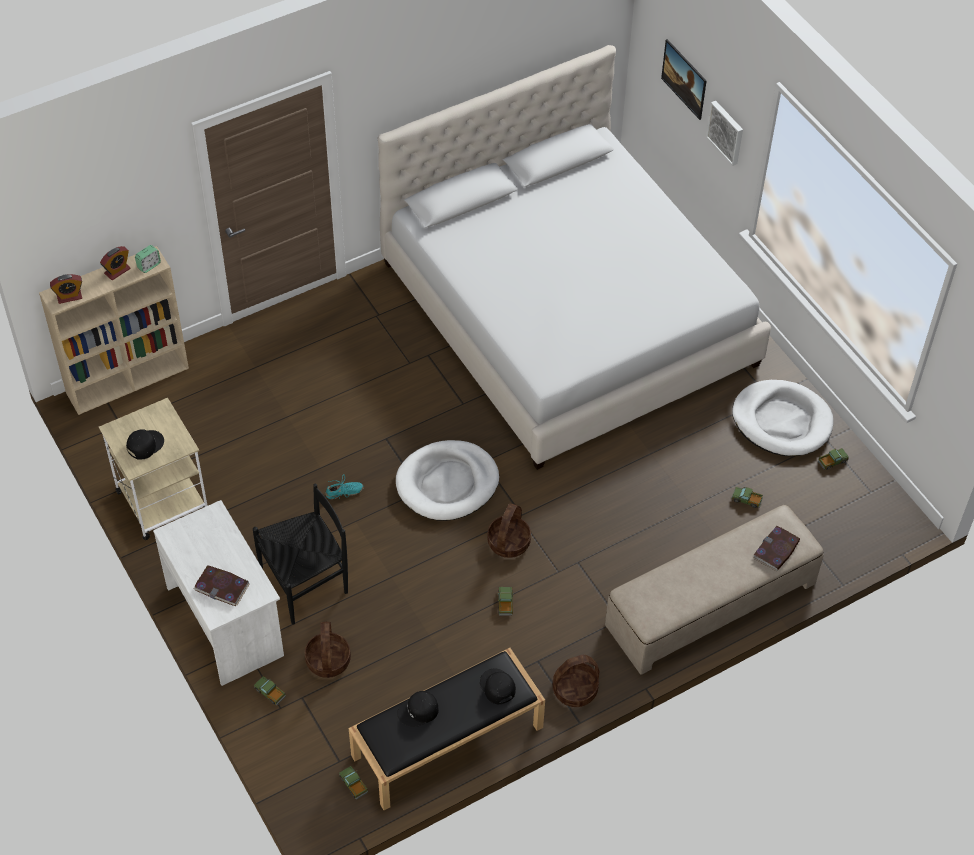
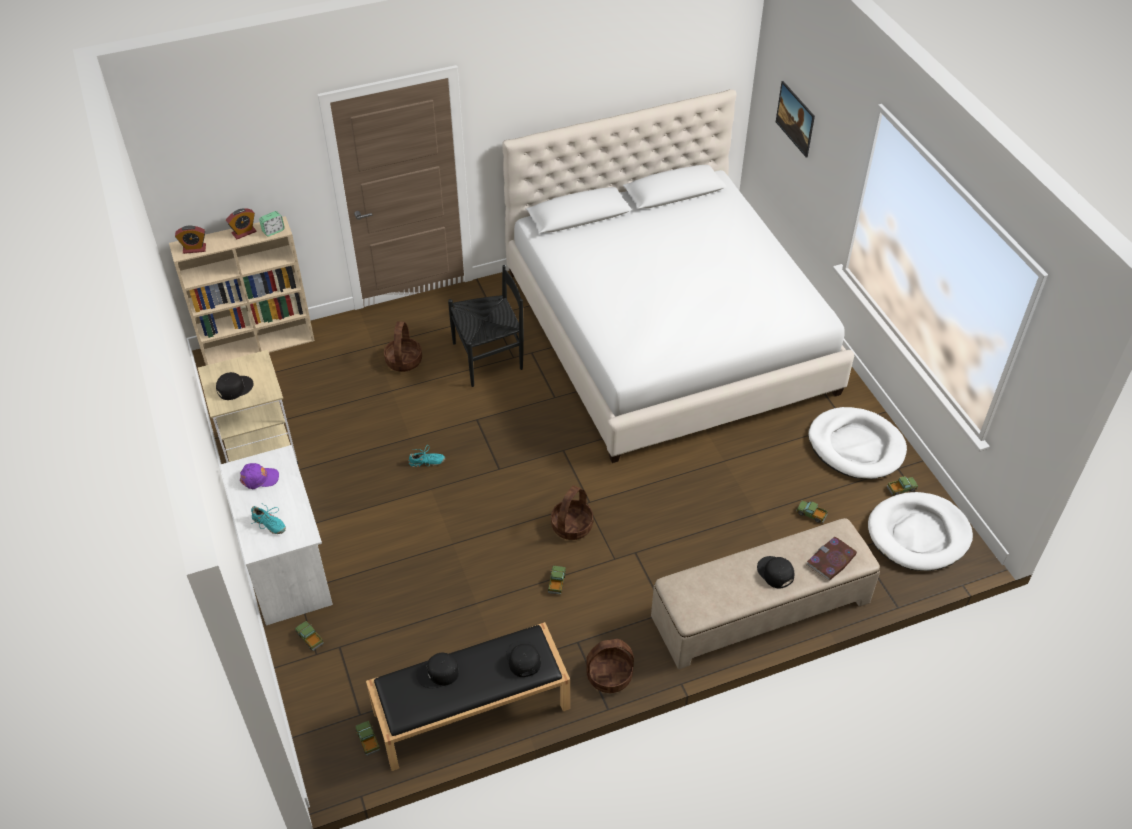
camera: 10 degrees right, 5 degrees down
(198, 540) = (259, 478): none -> purple cap
(222, 587) = (269, 524): book -> turquoise shoe
(305, 582) = (370, 538): black chair -> black chair (489, 358)
(328, 660) = (373, 614): basket -> basket (403, 360)
(447, 483) = (525, 465): white dog bed -> white dog bed (918, 534)
(724, 569) = (775, 573): none -> black cap
(726, 132) = (829, 166): picture -> none

